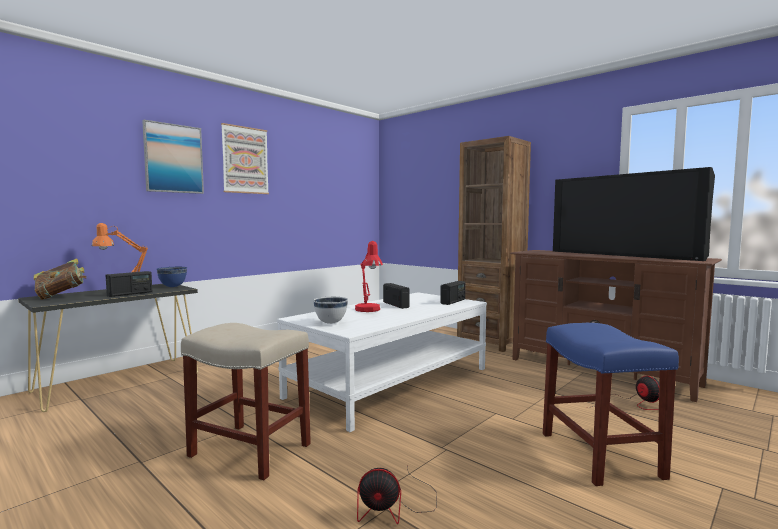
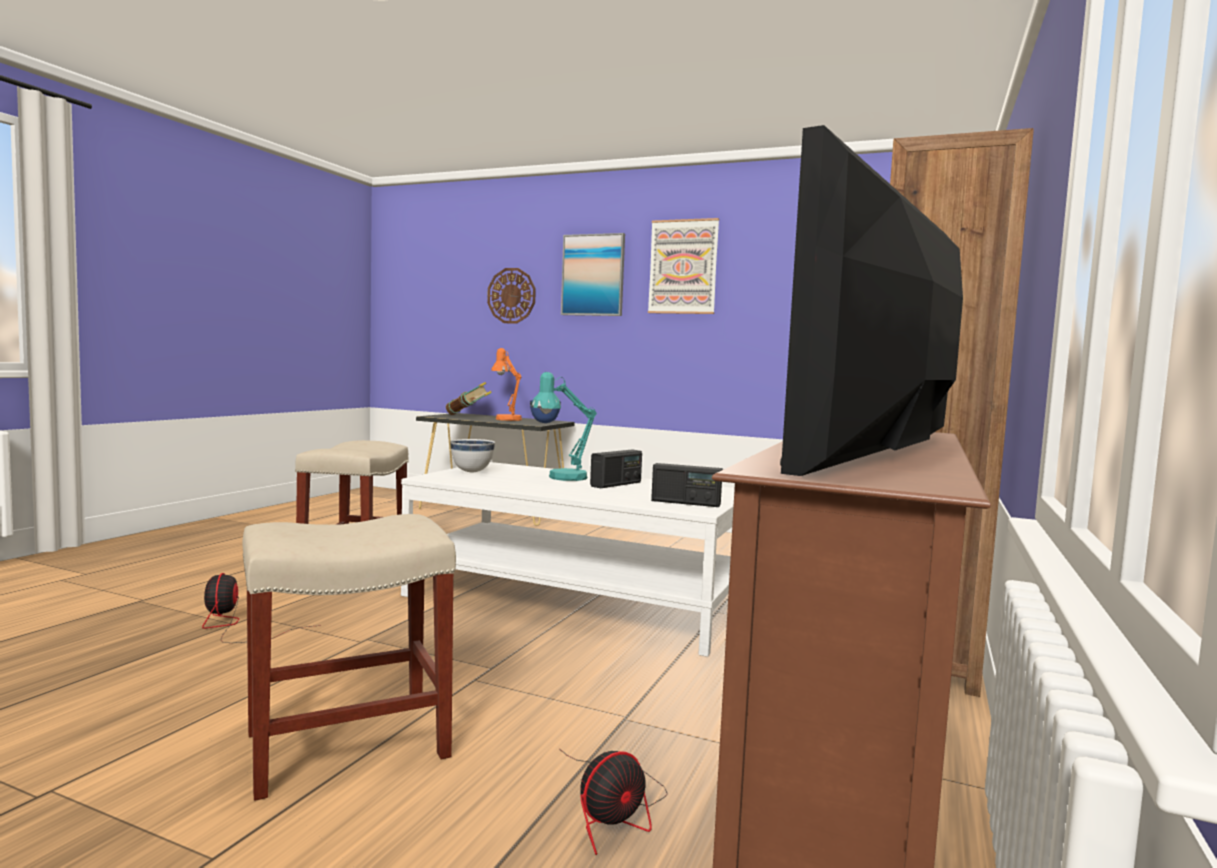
camera: 70 degrees right, 0 degrees up
(82, 169) = (511, 295): none -> wall clock
(130, 294) = (492, 420): radio -> none
(369, 310) = (561, 478): red table lamp -> turquoise table lamp
(601, 455) = (344, 745): blue stool -> beige stool

